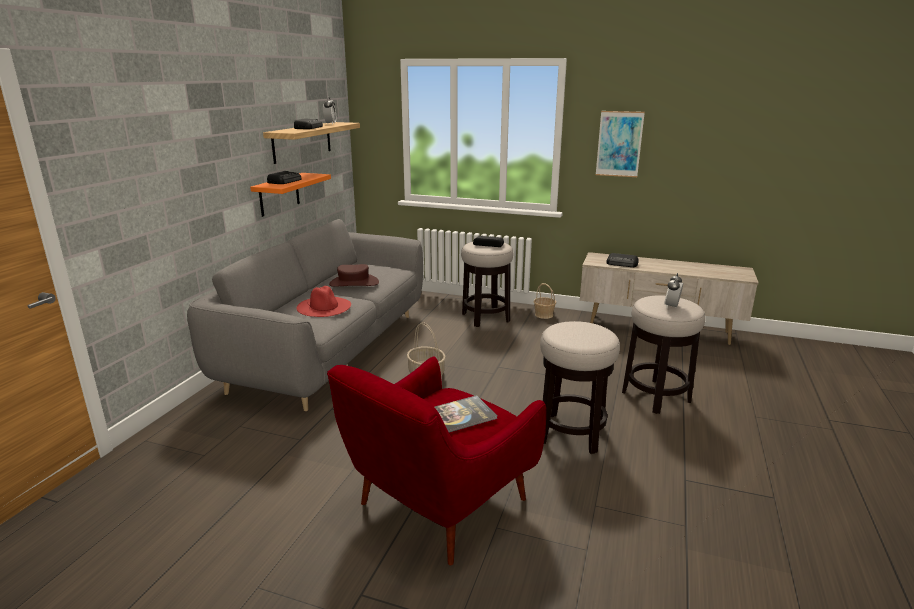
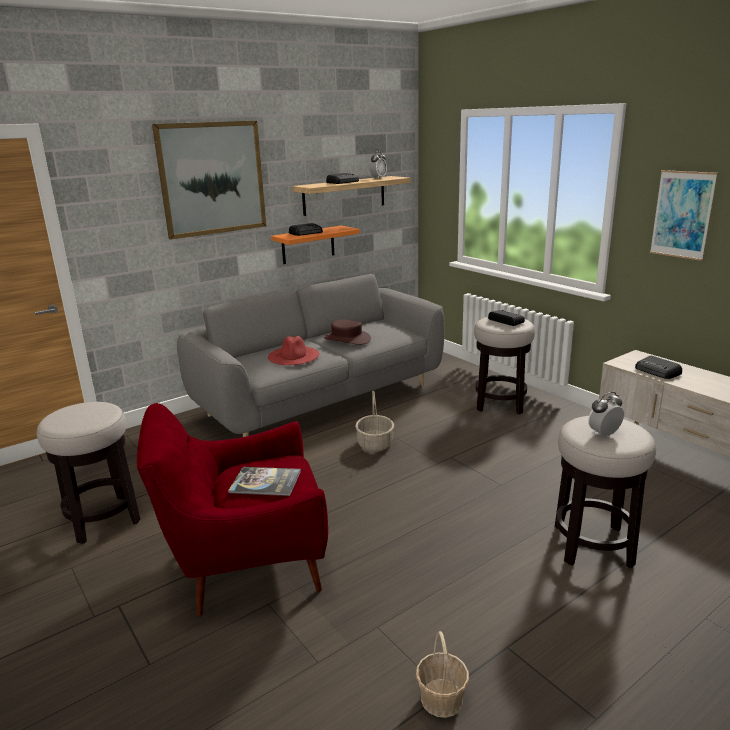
camera: 35 degrees right, 0 degrees up
(196, 124) = (212, 178): none -> picture
(544, 315) = (570, 416): basket -> basket (441, 699)
(571, 433) = (442, 548): stool -> stool (103, 519)

